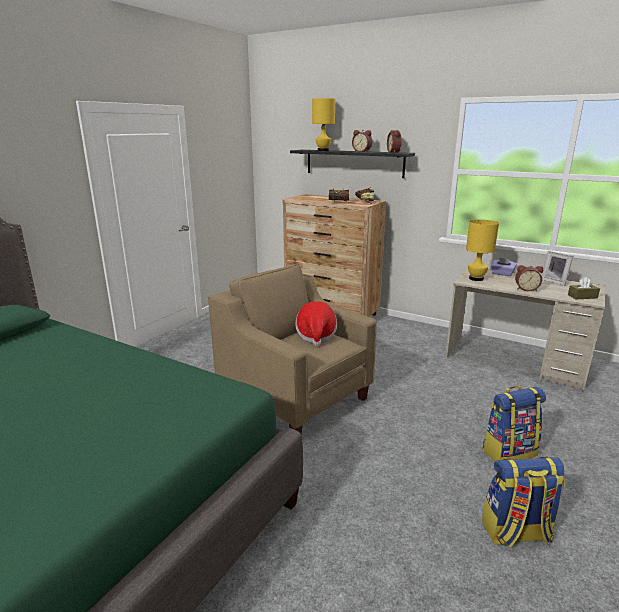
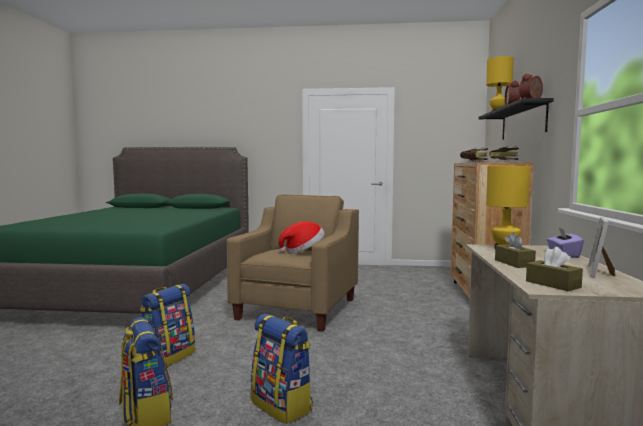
camera: 65 degrees right, 15 degrees down
(387, 507) = (168, 357): none -> backpack
(526, 289) = (514, 263): alarm clock -> brown tissue box

